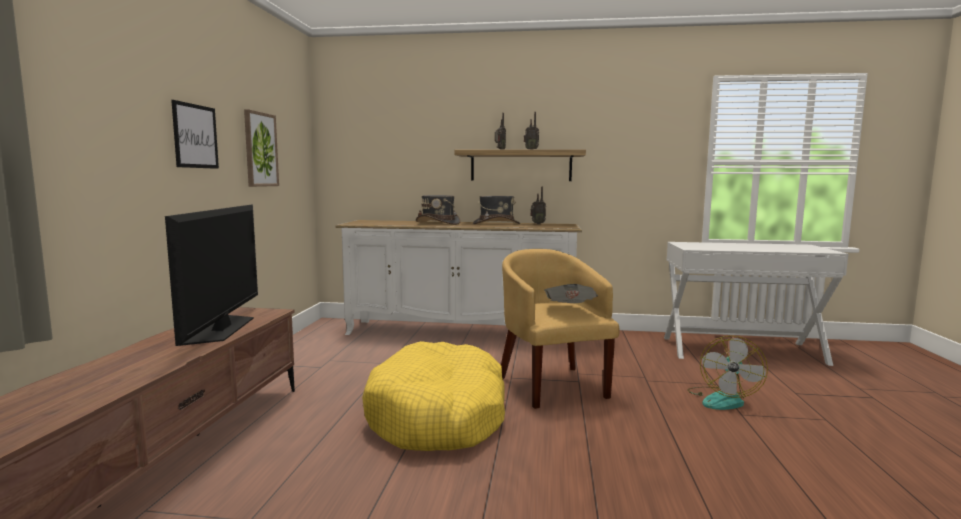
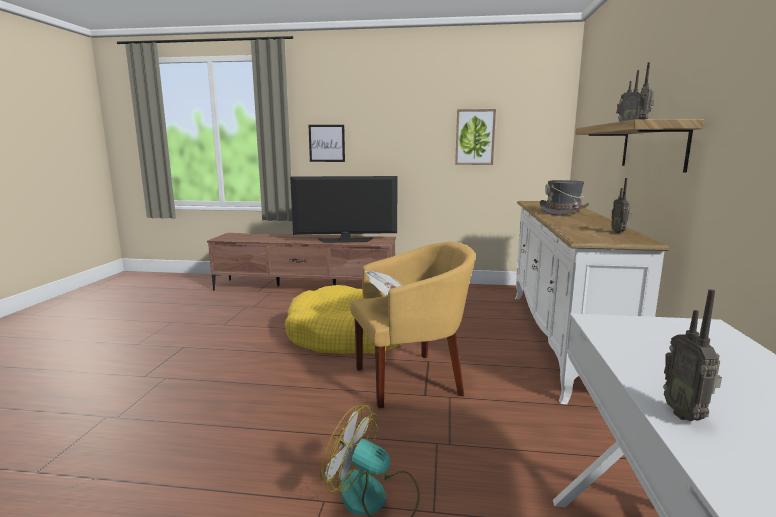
camera: 90 degrees right, 5 degrees up
(195, 136) = (402, 133): picture -> picture (327, 143)
(496, 224) = (585, 222): grey hat -> none
(777, 250) = (686, 414): none -> radio

